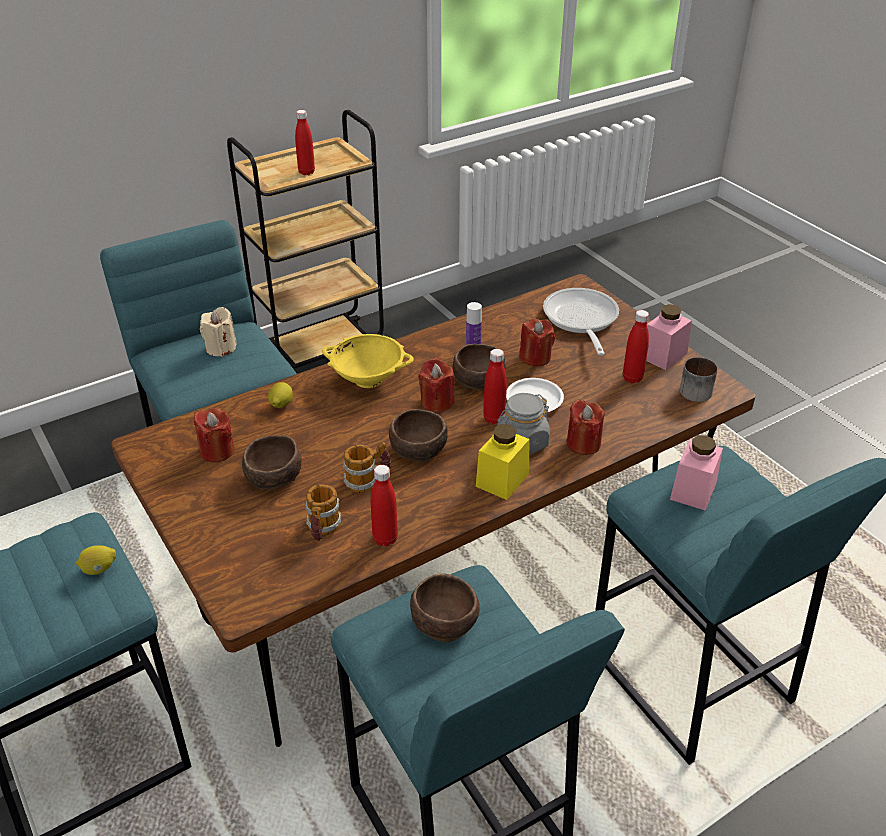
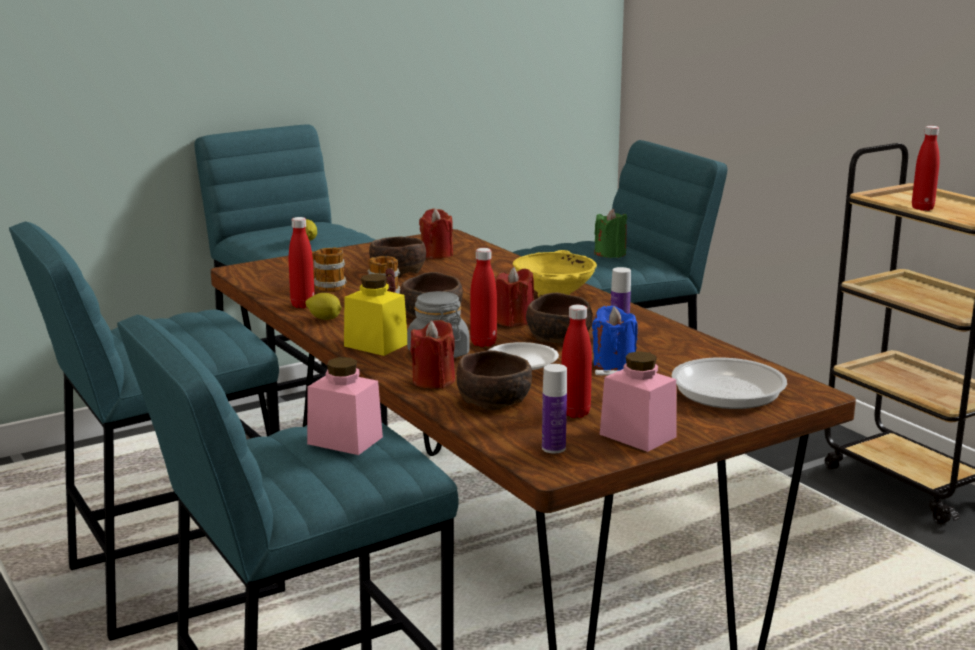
camera: 90 degrees right, 20 degrees down
(221, 348) = (610, 254): beige candle -> green candle
(281, 405) = (506, 269): lemon -> lemon (324, 319)
(444, 620) = (199, 331): brown bowl -> brown bowl (495, 401)
(535, 357) = (613, 364): red candle -> blue candle
(693, 389) = (553, 448): mug -> bottle

